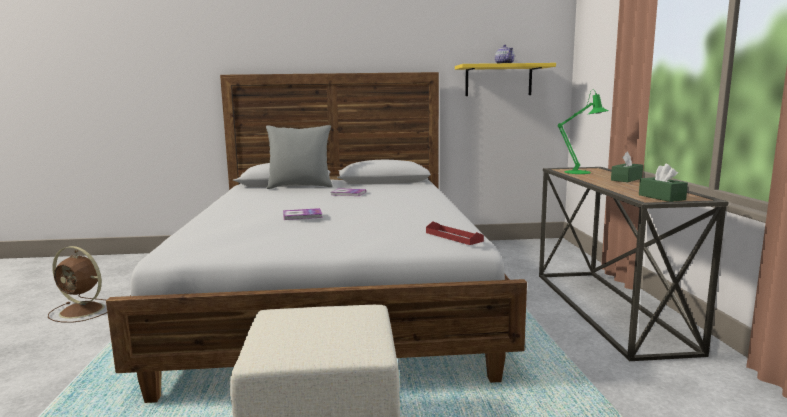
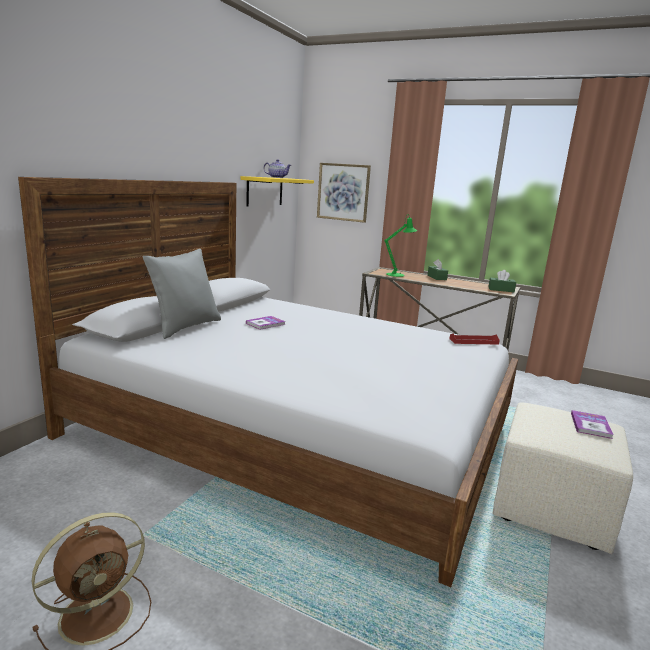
camera: 60 degrees left, 5 degrees up
(302, 215) = (353, 357): book -> book (590, 425)
(597, 74) = (343, 192): none -> picture

